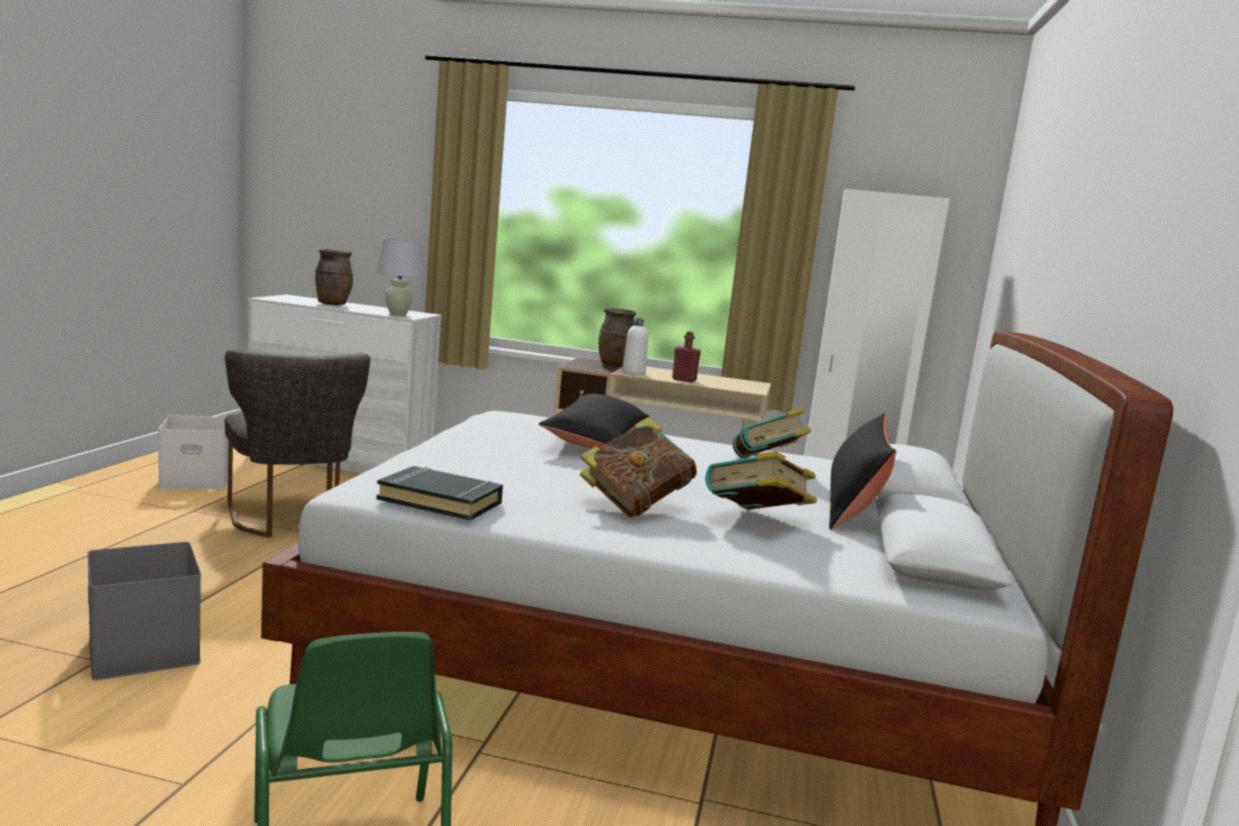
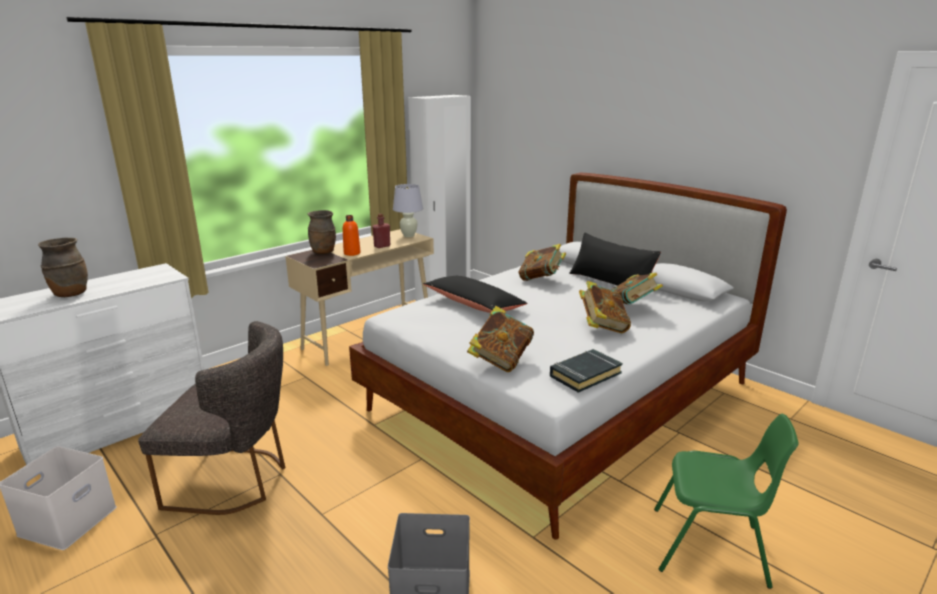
camera: 55 degrees left, 10 degrees up
(397, 314) = (156, 278): white table lamp -> white table lamp (408, 235)
(433, 460) = (500, 360): none -> book
(633, 373) = (352, 253): white bottle -> orange bottle

